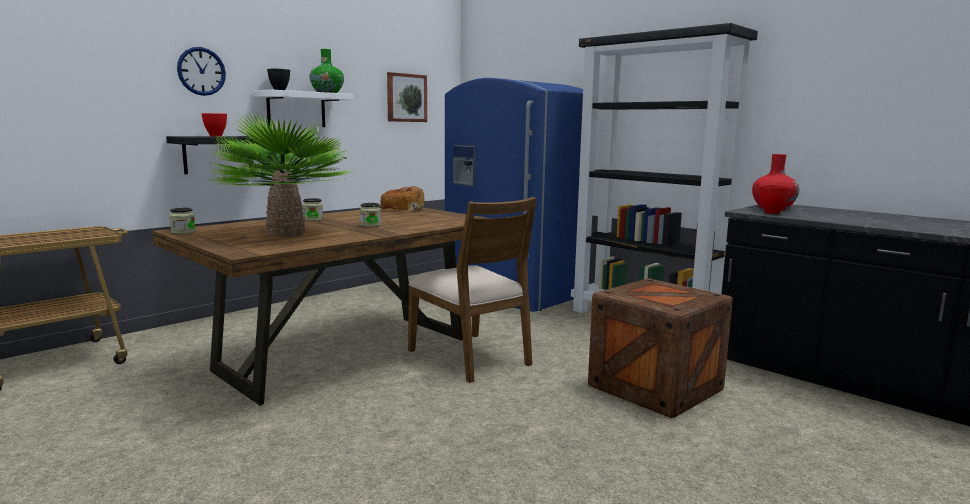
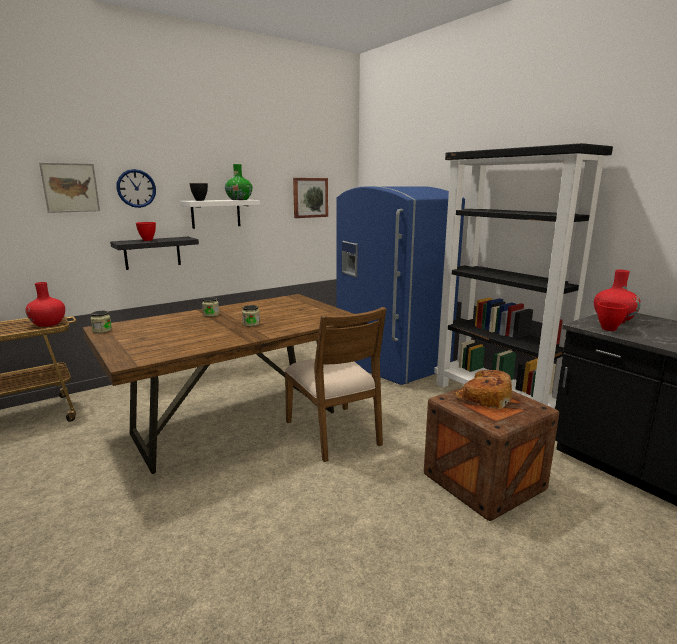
camera: 10 degrees right, 5 degrees up
(92, 234) = (48, 324): none -> red vase
(120, 64) = (70, 187): none -> picture
(285, 234) = (177, 335): potted plant -> none
(401, 209) = (290, 300): bread -> bread (483, 397)

